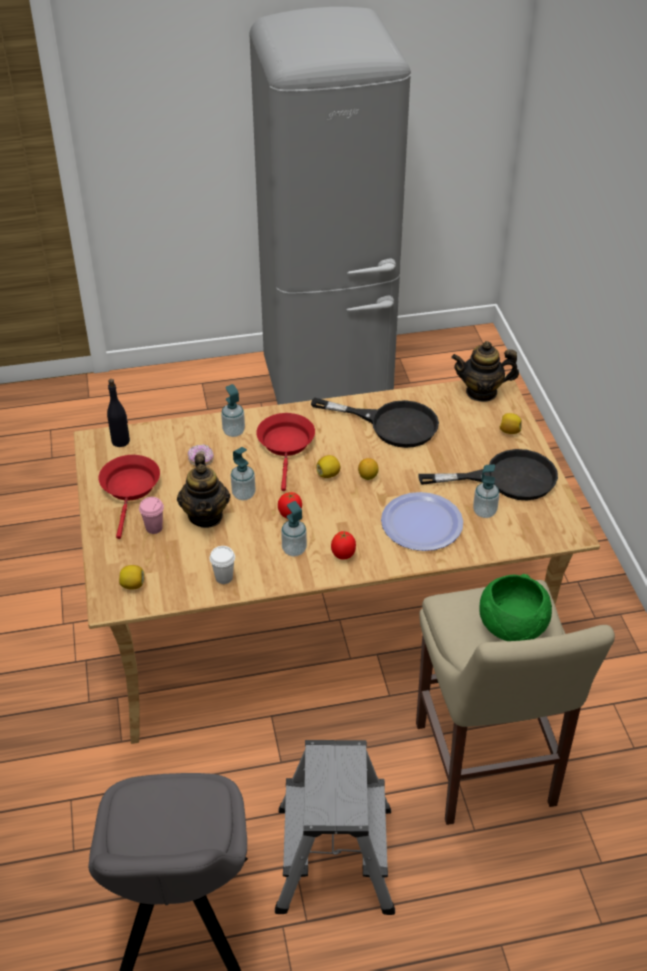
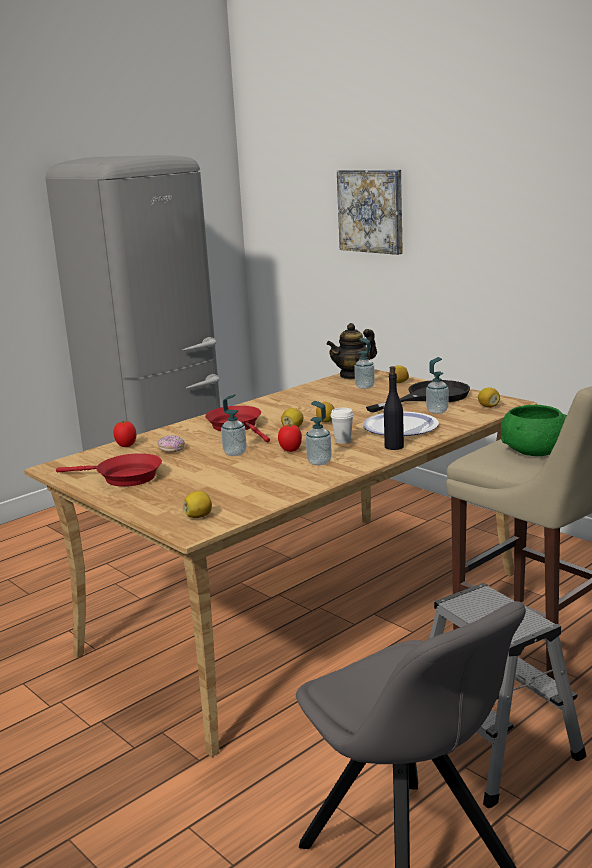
camera: 30 degrees left, 25 degrees down
(121, 441) = (80, 461): black bottle -> black bottle (394, 447)
(130, 489) = (124, 477): red frying pan -> red frying pan turned 135 degrees clockwise
(154, 528) = (176, 487): pink cup -> none
(206, 515) = (216, 469): teapot -> none
(224, 577) = (279, 489): white cup -> white cup (343, 441)
(234, 431) = (181, 432): soap dispenser -> soap dispenser (364, 386)
(343, 555) = (364, 453): tomato -> tomato (126, 446)
(391, 424) = (308, 400): black frying pan -> none
(541, 529) = (488, 406): none -> lemon
(612, 174) = (371, 211): none -> picture

